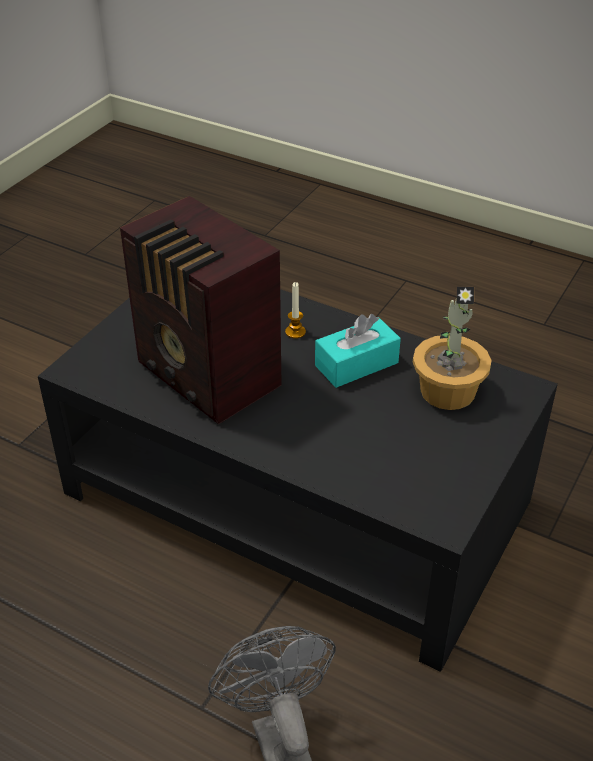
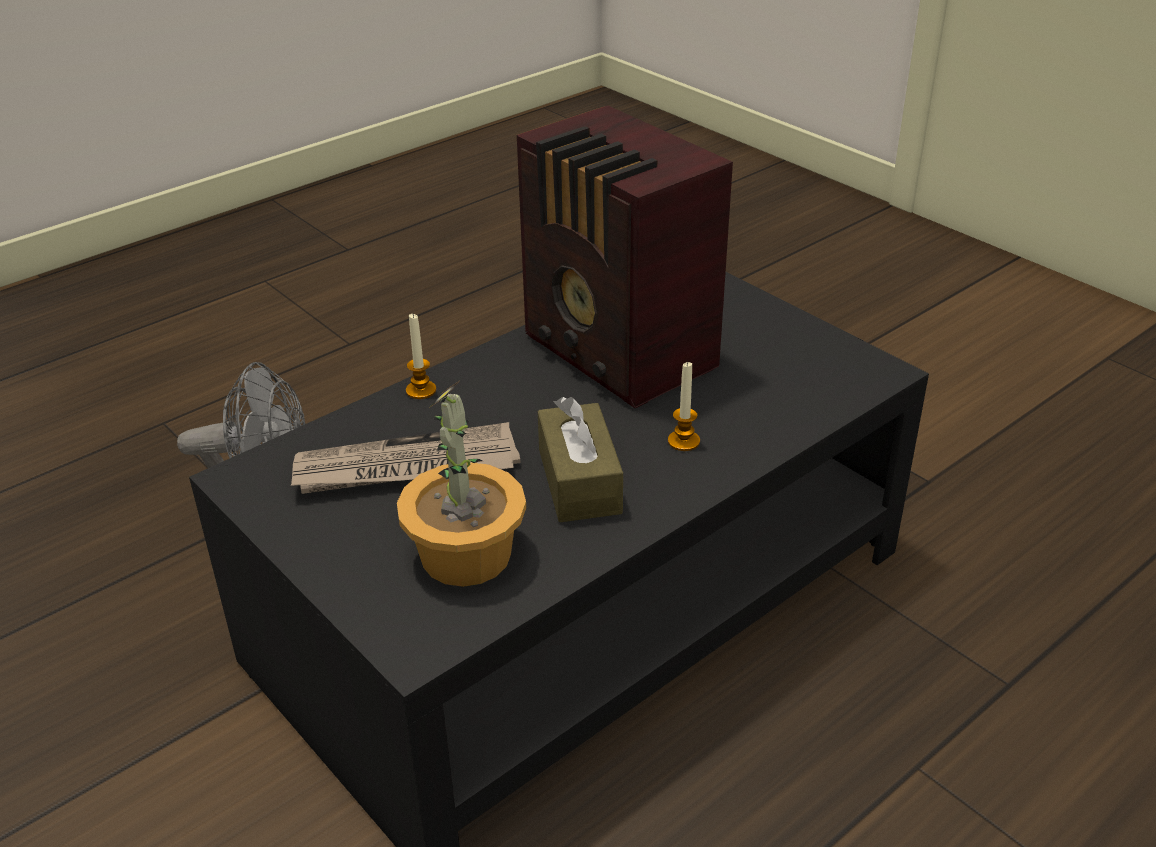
camera: 110 degrees right, 5 degrees down
(208, 377) = (619, 355): radio -> radio turned 105 degrees counterclockwise
(296, 465) = (421, 390): none -> candle
(356, 364) = (579, 481): turquoise tissue box -> brown tissue box
(387, 442) = (406, 468): none -> newspaper

